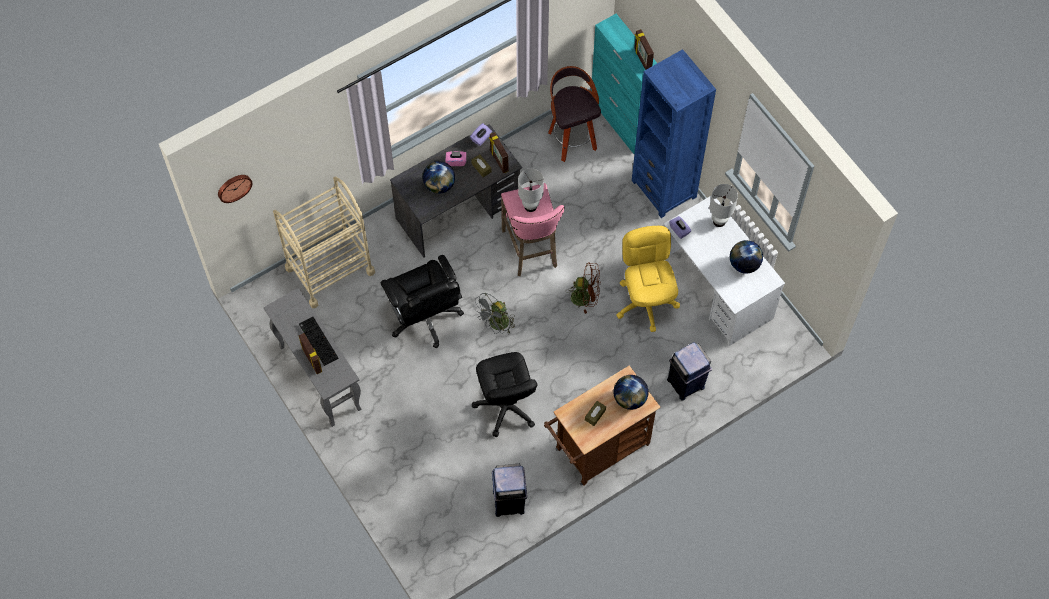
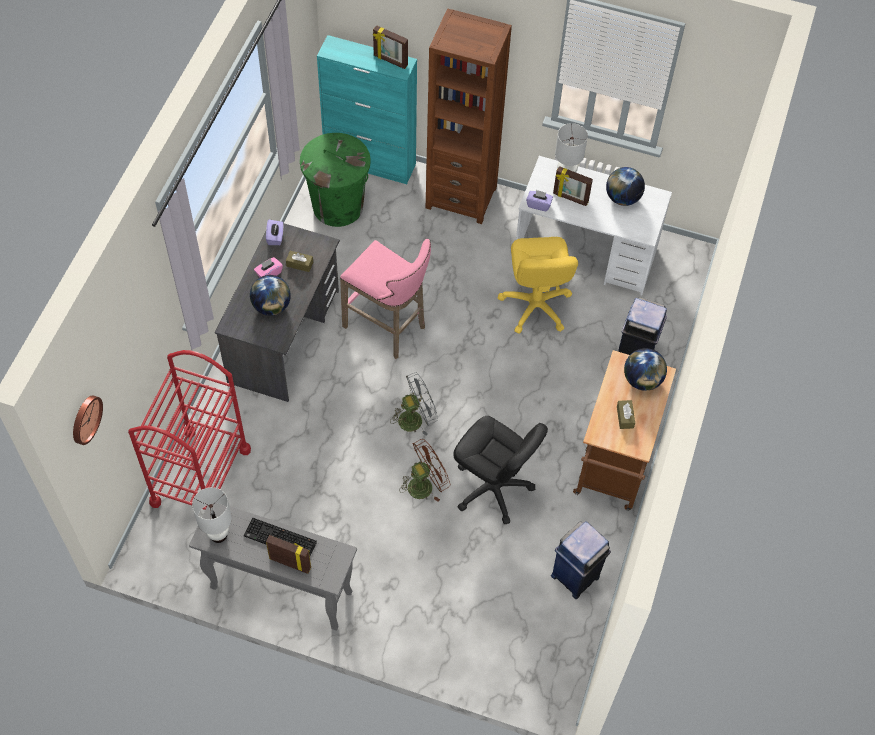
camera: 40 degrees left, 5 degrees down
(330, 270) = (200, 476): beige cart -> red cart
(425, 317) = (339, 457): black office chair -> none
(496, 325) = (415, 418): grey fan -> grey fan turned 120 degrees counterclockwise
(498, 161) = (311, 247): picture frame -> picture frame (570, 198)
(530, 206) = (383, 268): white table lamp -> white table lamp (219, 535)
(571, 139) = (338, 206): stool -> green trash can
(585, 297) = (476, 337): brown fan -> brown fan (424, 484)
(646, 302) = (535, 306): yellow office chair -> yellow office chair turned 135 degrees counterclockwise
(664, 188) = (461, 197): blue bookcase -> brown bookcase

